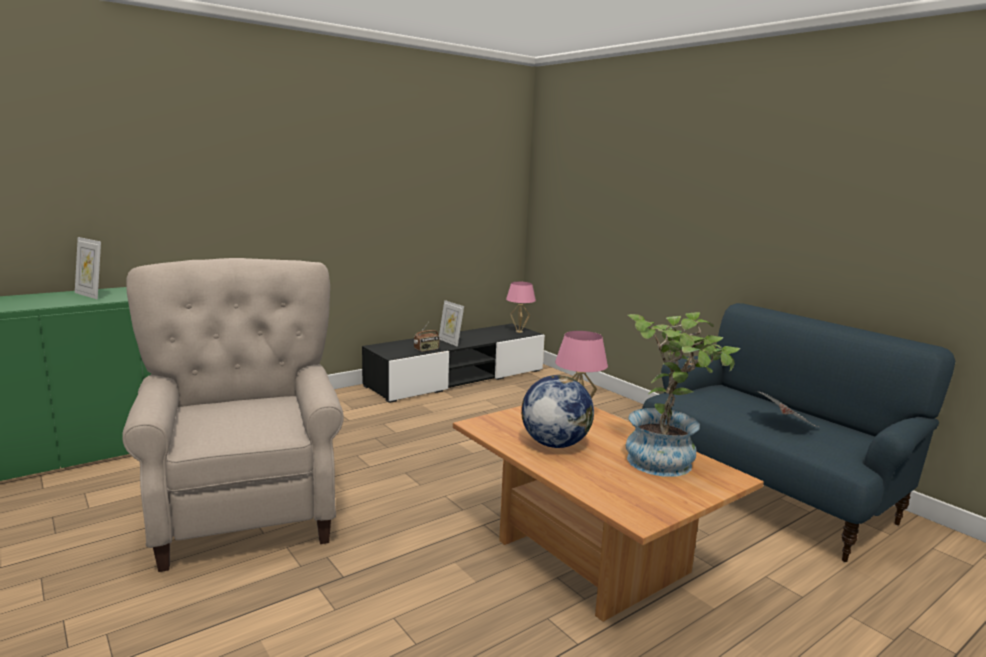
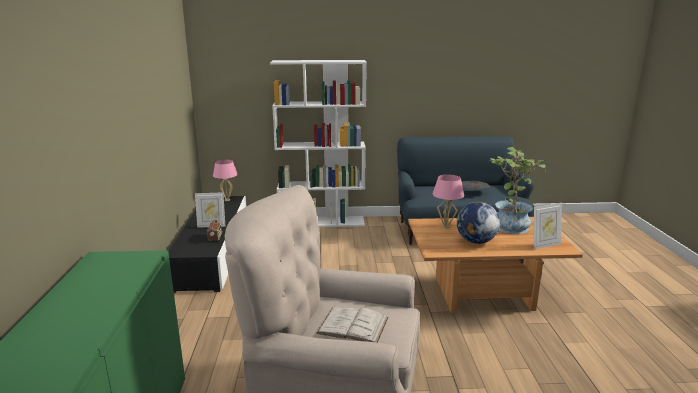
camera: 55 degrees left, 5 degrees up
(90, 295) = (68, 314): picture frame -> picture frame (544, 245)
(233, 416) = (353, 325): none -> white book
(614, 401) = (322, 222): none -> white bookcase

